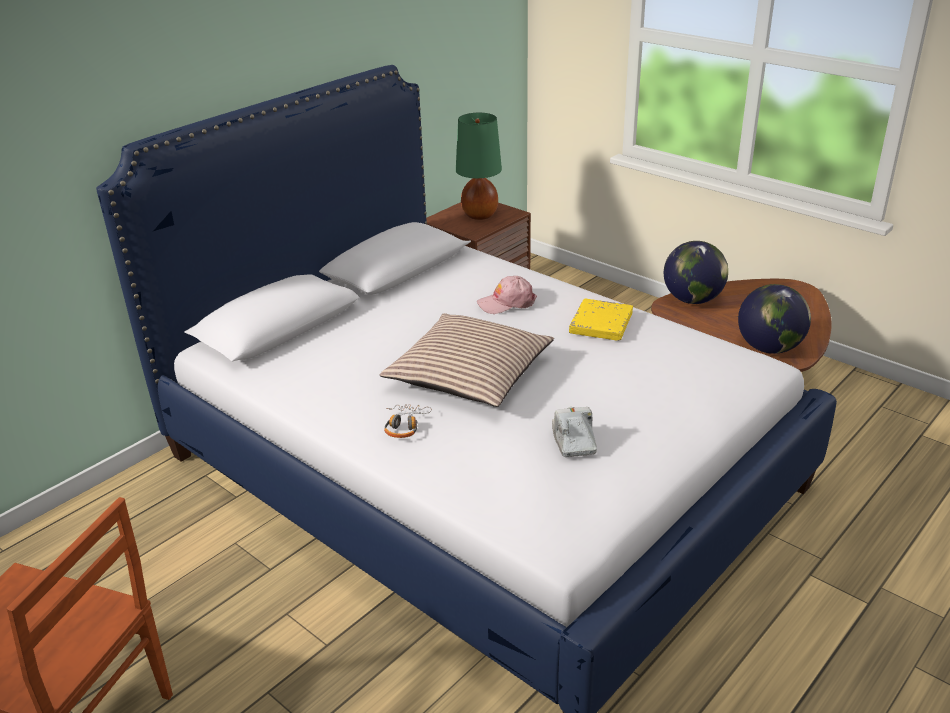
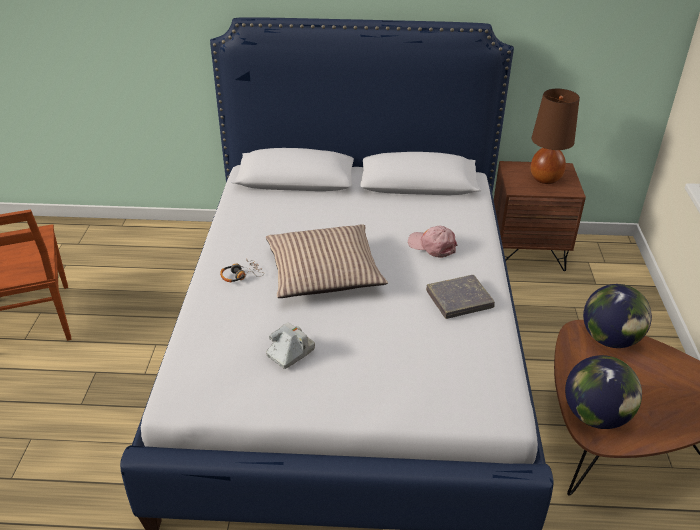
camera: 50 degrees right, 5 degrees up
(480, 215) = (545, 178): green table lamp -> brown table lamp
(601, 324) = (459, 300): yellow book -> grey book

